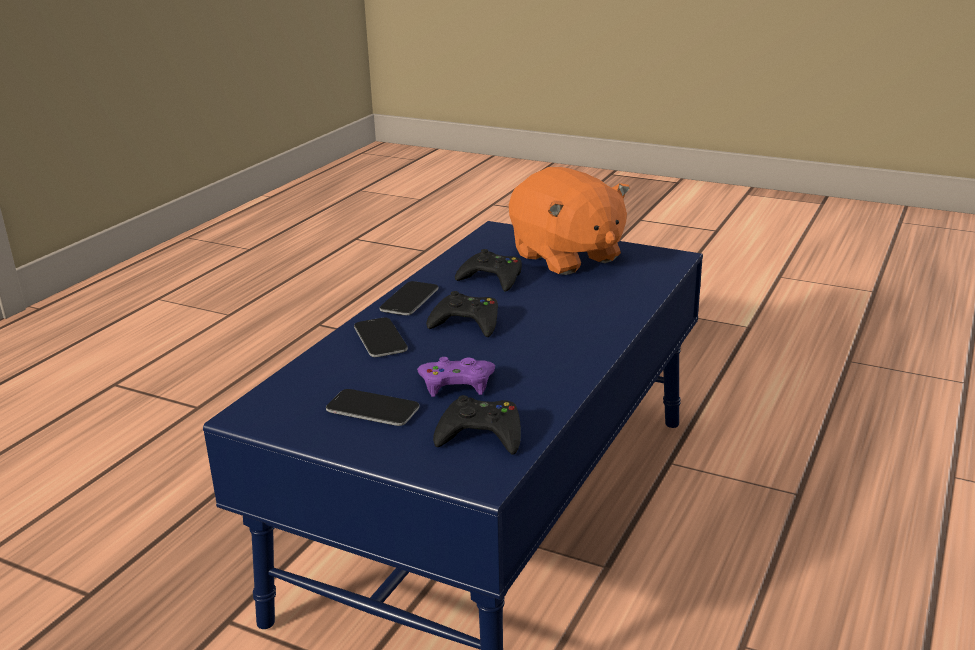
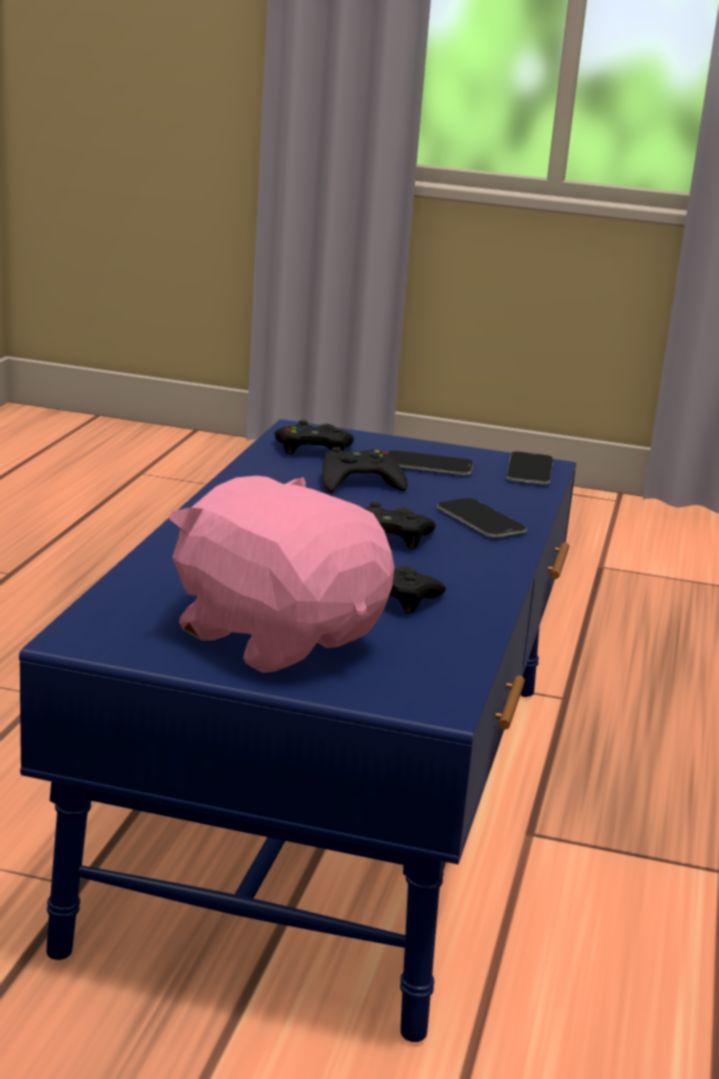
camera: 165 degrees right, 5 degrees down
(409, 300) = (487, 565): phone -> phone (529, 470)
(456, 383) = (359, 482): purple game controller -> black game controller
(566, 257) = (276, 636): orange plush toy -> pink plush toy

